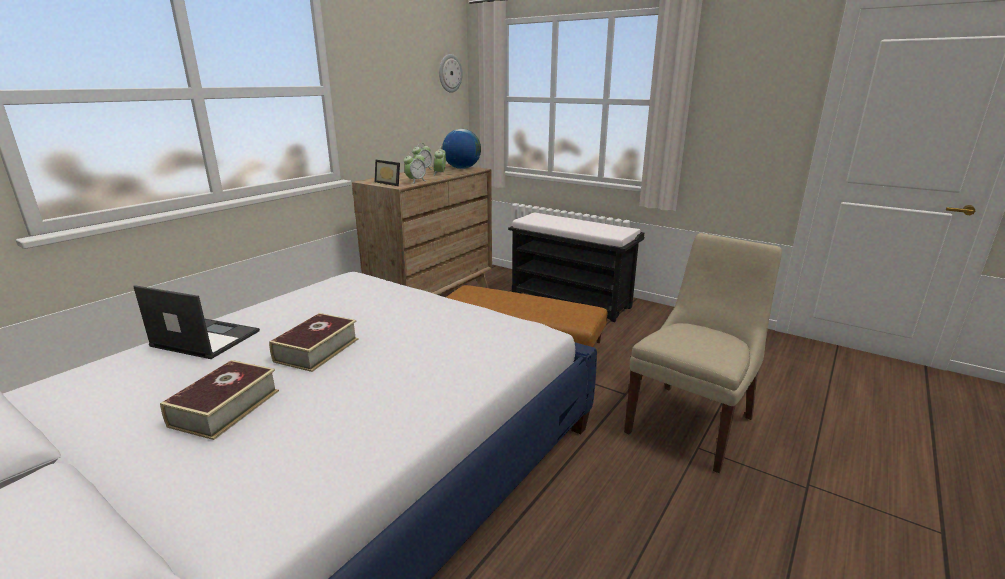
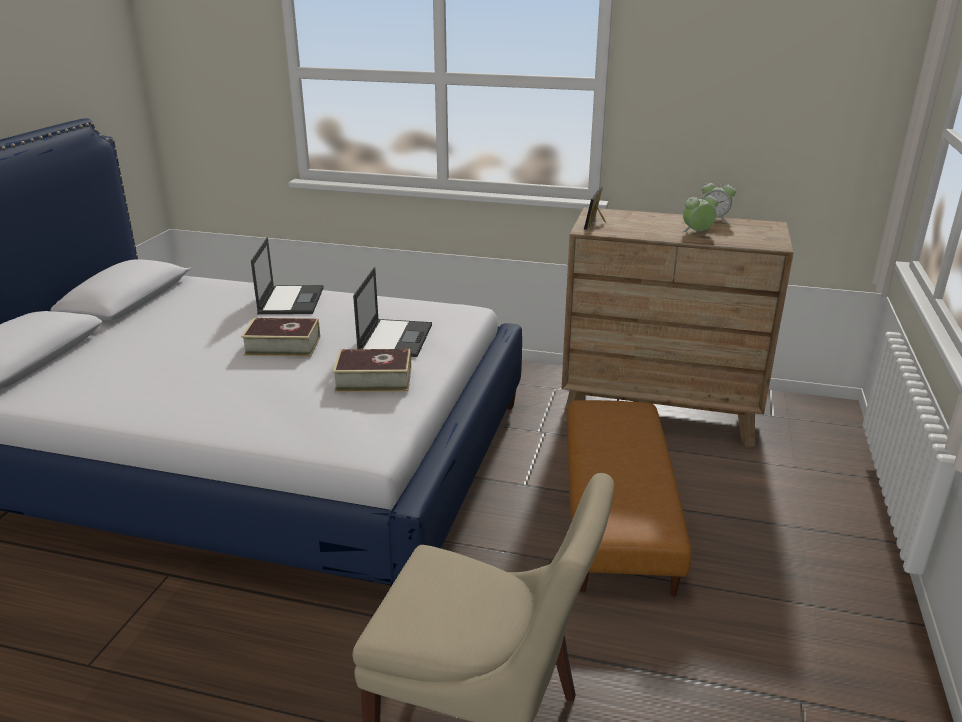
camera: 70 degrees right, 5 degrees up
(225, 408) = (184, 343): book -> book (374, 379)
(366, 303) = (395, 338): none -> laptop
(416, 181) = (627, 231): alarm clock -> none
(449, 73) = (878, 69): wall clock -> none
(462, 168) = (762, 236): globe -> none
(571, 301) = (809, 538): black bench -> none

